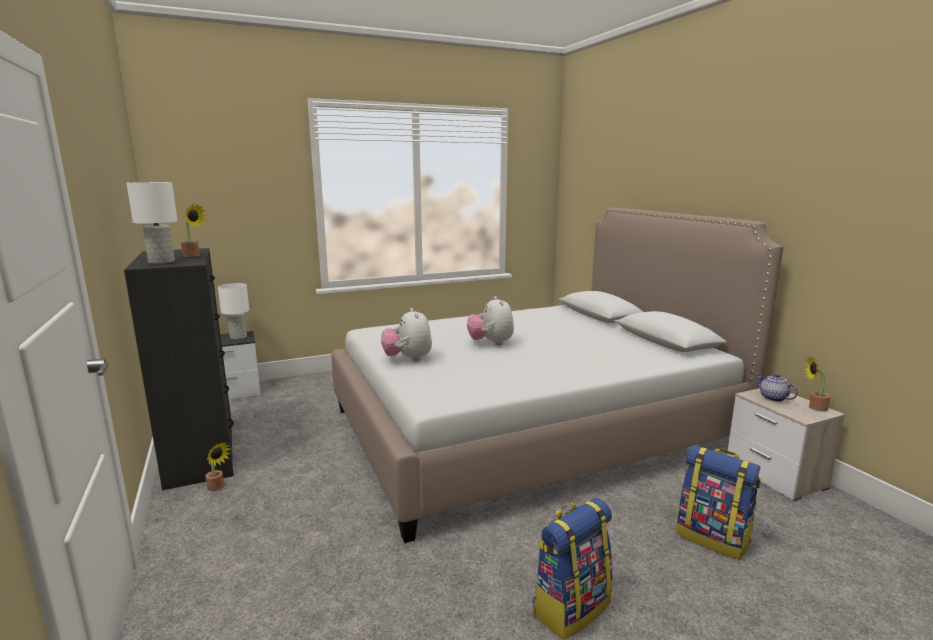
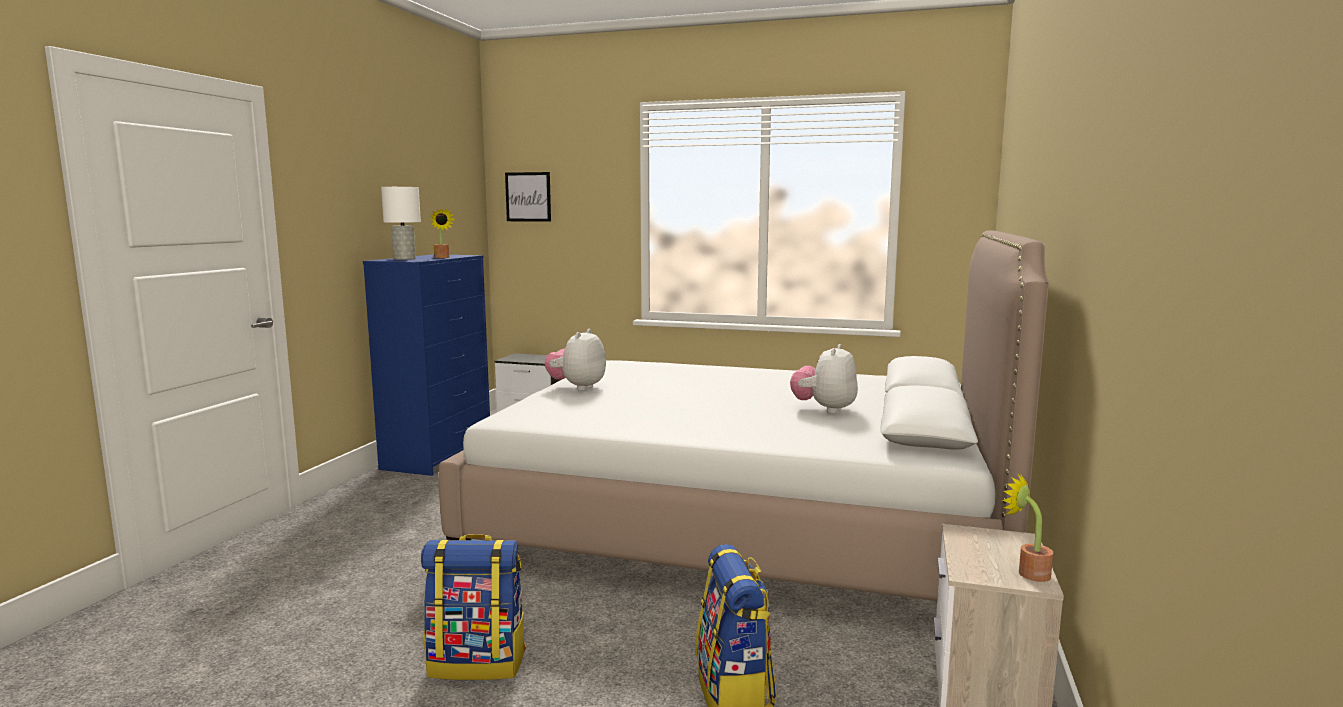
camera: 40 degrees right, 5 degrees down
(194, 183) = (528, 197): none -> picture
(201, 454) = (438, 455): black dresser -> blue dresser
(217, 488) = (409, 479): potted plant -> none
(238, 337) = (544, 358): white table lamp -> none
(491, 343) = (690, 391): plush toy -> plush toy (824, 409)
(772, 398) = (987, 544): teapot -> none

